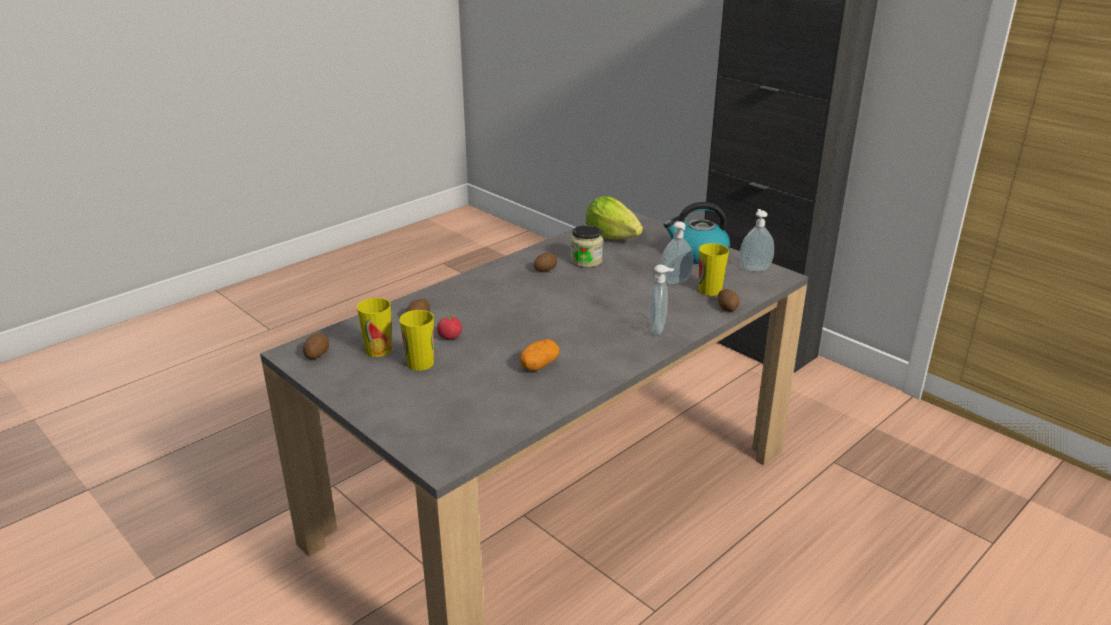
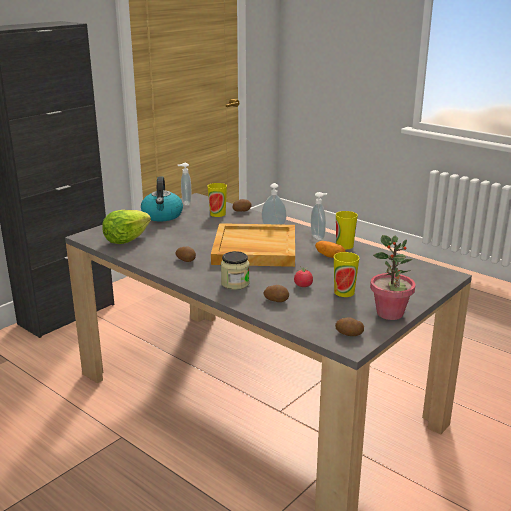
camera: 95 degrees left, 5 degrees down
(348, 388) = (390, 313): none -> potted plant
(378, 350) = (332, 309): cup -> cup (344, 246)
(573, 311) = (254, 249): none -> beige tray
(586, 261) = (171, 247): jar -> jar (235, 283)
(676, 282) = (207, 222): soap dispenser -> soap dispenser (318, 237)

